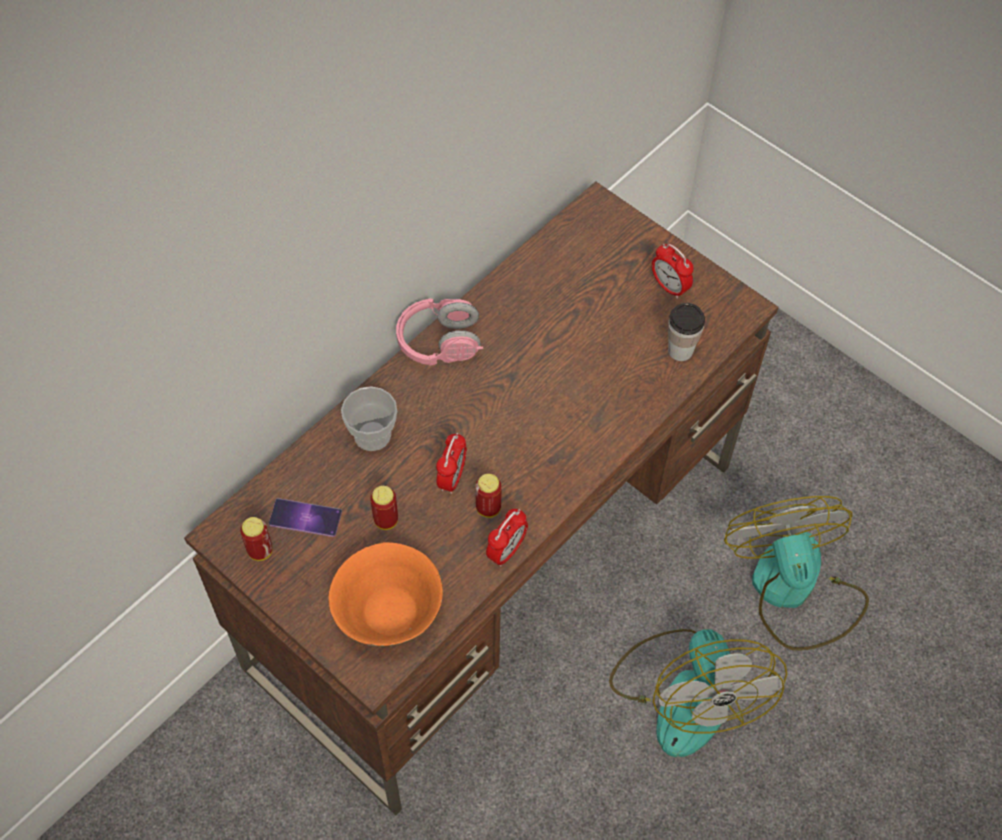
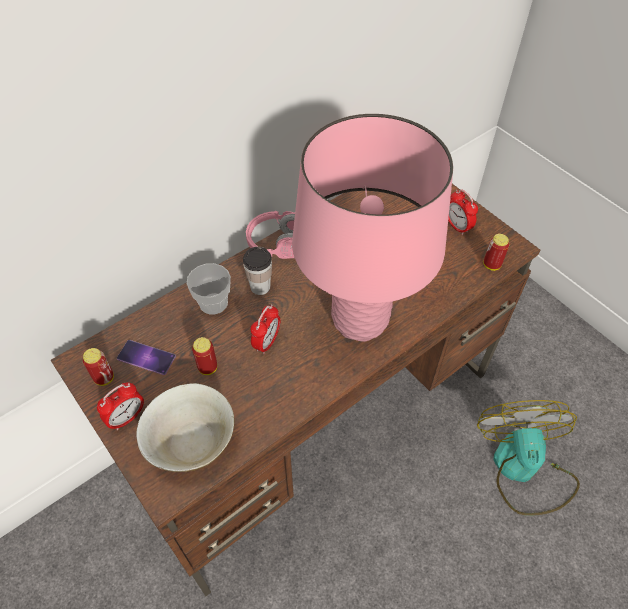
camera: 10 degrees right, 5 degrees down
(388, 611) = (191, 441): orange bowl -> beige bowl
(488, 508) = (290, 369): can -> can (491, 265)
(506, 551) = (298, 405): alarm clock -> alarm clock (127, 418)
(563, 433) = (360, 320): none -> pink table lamp
(680, 350) = (460, 271): cup -> cup (260, 287)
(686, 692) = (436, 534): fan -> none

